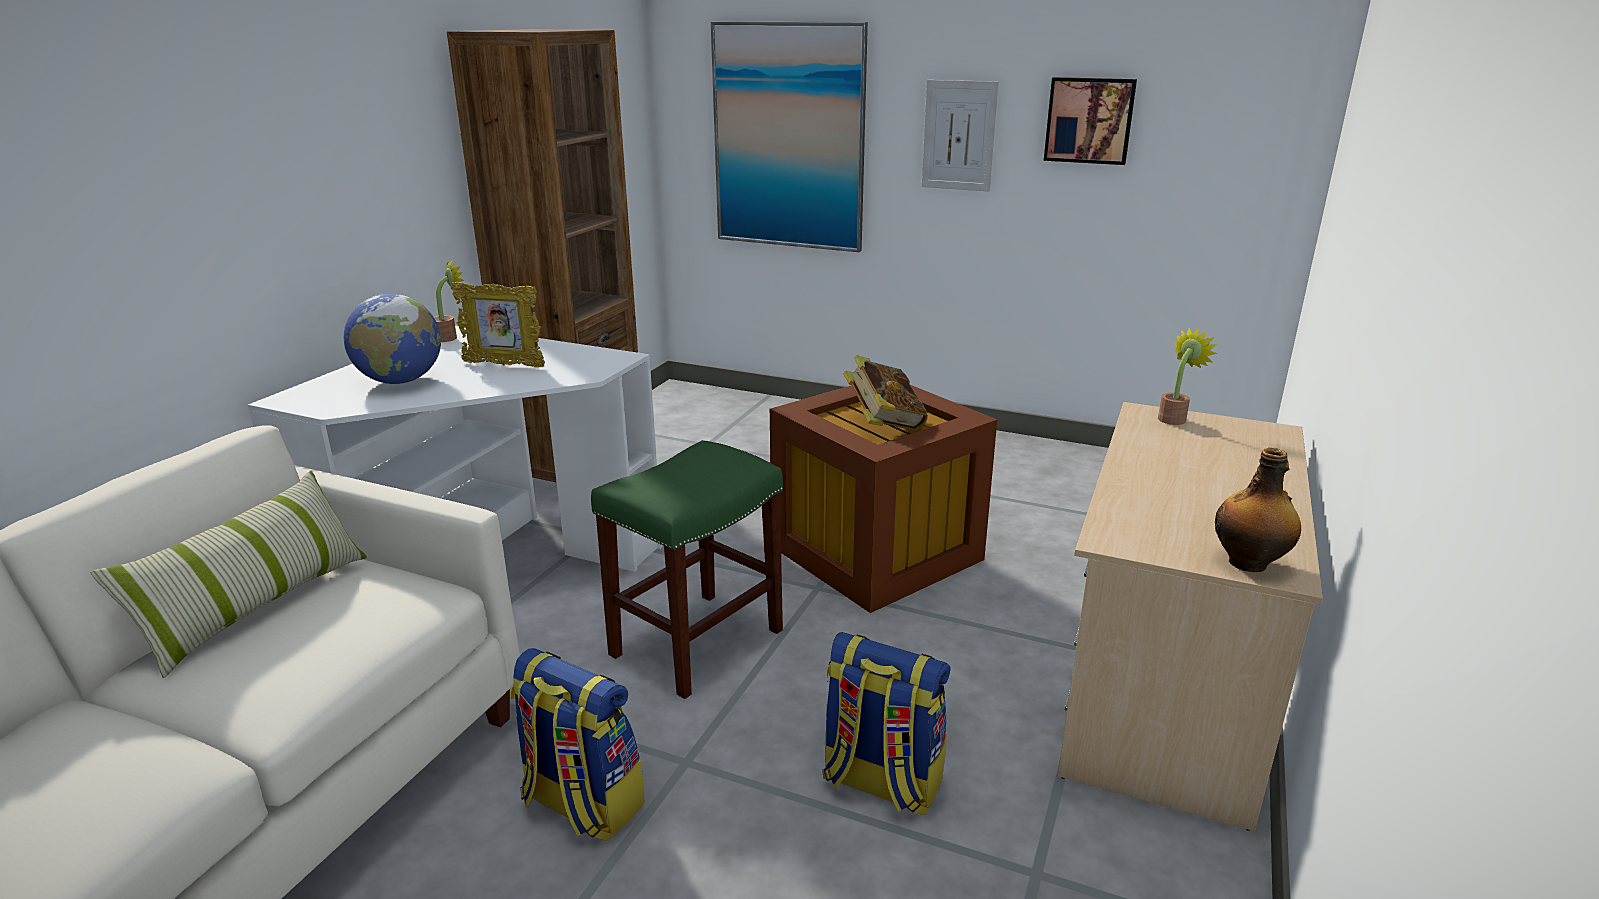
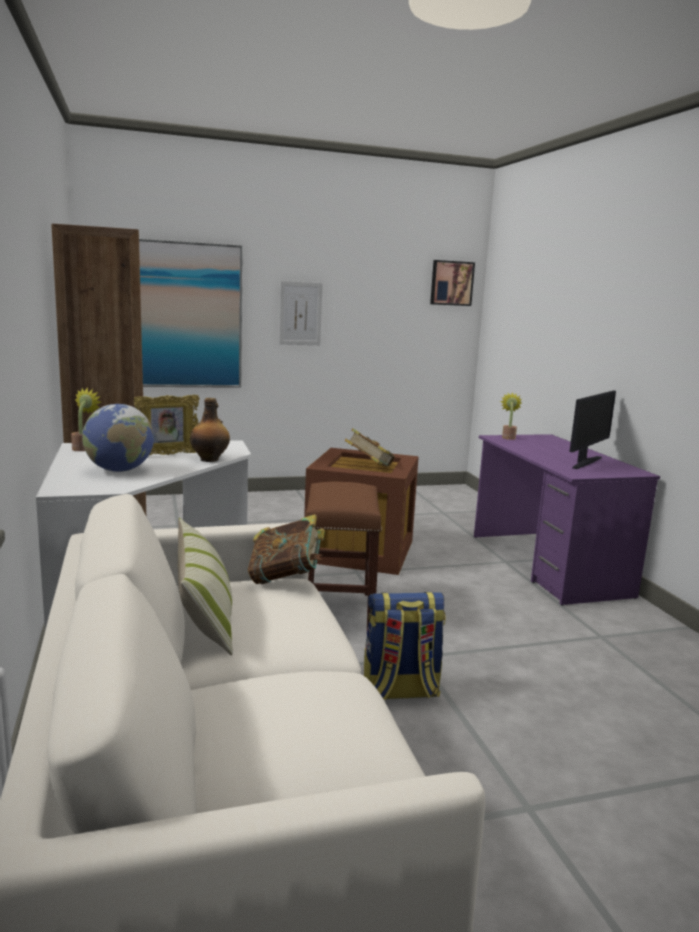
camera: 40 degrees left, 10 degrees down
(420, 588) = (286, 578): none -> book
(696, 644) = (339, 612): green stool -> brown stool
(880, 782) = (506, 631): backpack -> none
(1089, 120) = (371, 304): picture -> picture (451, 283)
(1166, 686) = (547, 565): beige desk -> purple desk
(1206, 515) = (585, 462): none -> monitor
(1249, 563) = (625, 472): bottle -> bottle (210, 459)

